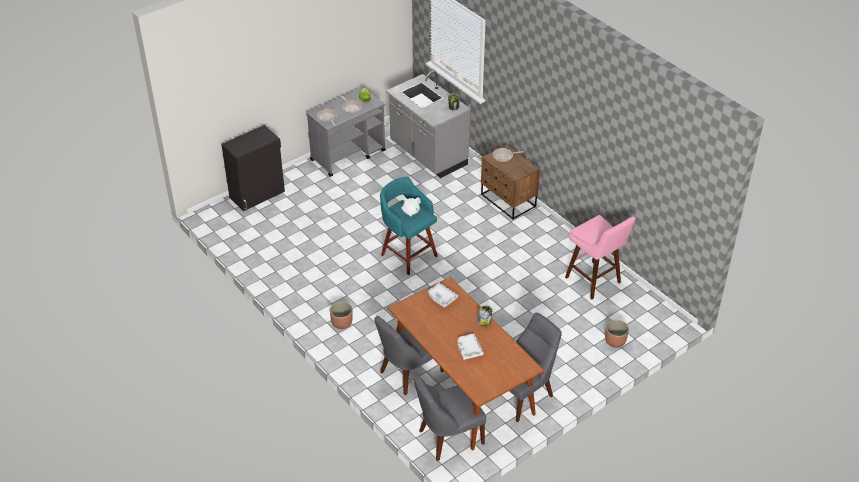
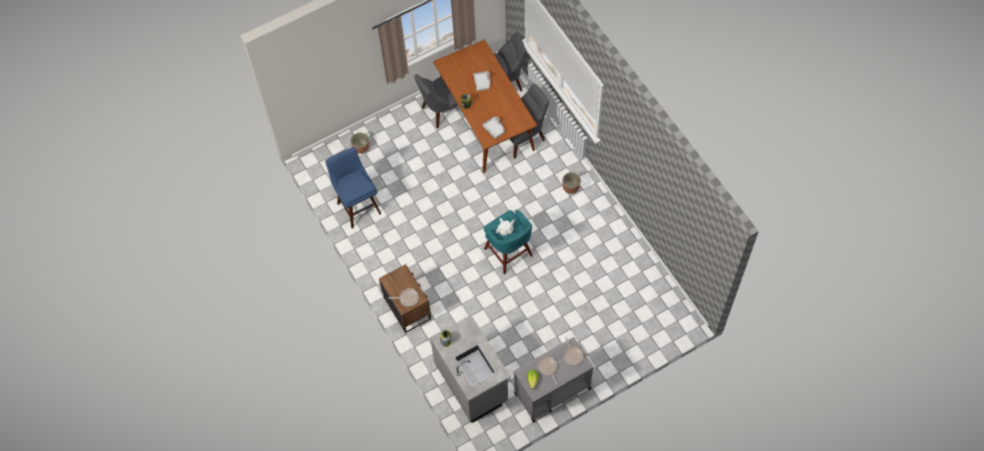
camera: 170 degrees left, 20 degrees up
(258, 195) = (642, 344): black cabinet -> none
(594, 281) = (358, 206): pink stool -> blue stool

